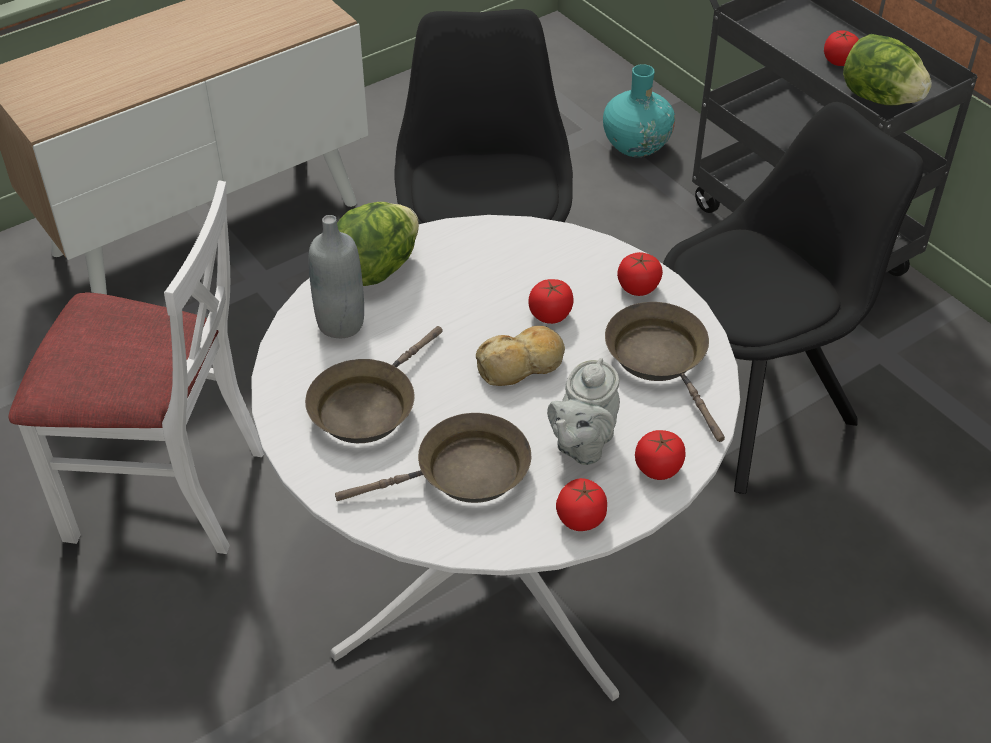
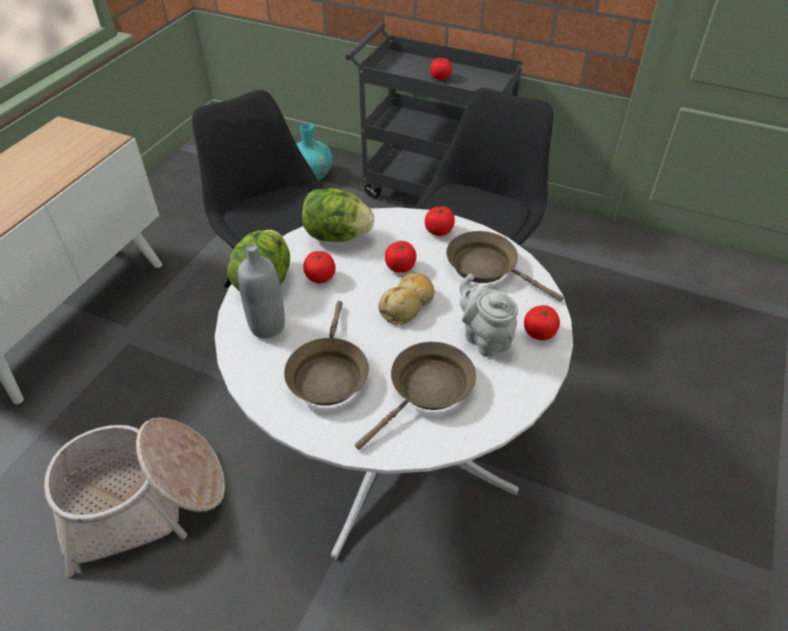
camera: 30 degrees left, 0 degrees up
(167, 490) = (144, 501): white chair -> basket
(581, 518) = (522, 385): tomato -> tomato (320, 277)
(582, 444) = (484, 338): grey teapot -> grey teapot turned 150 degrees clockwise
(879, 98) = (476, 89): lettuce -> lettuce (337, 236)

